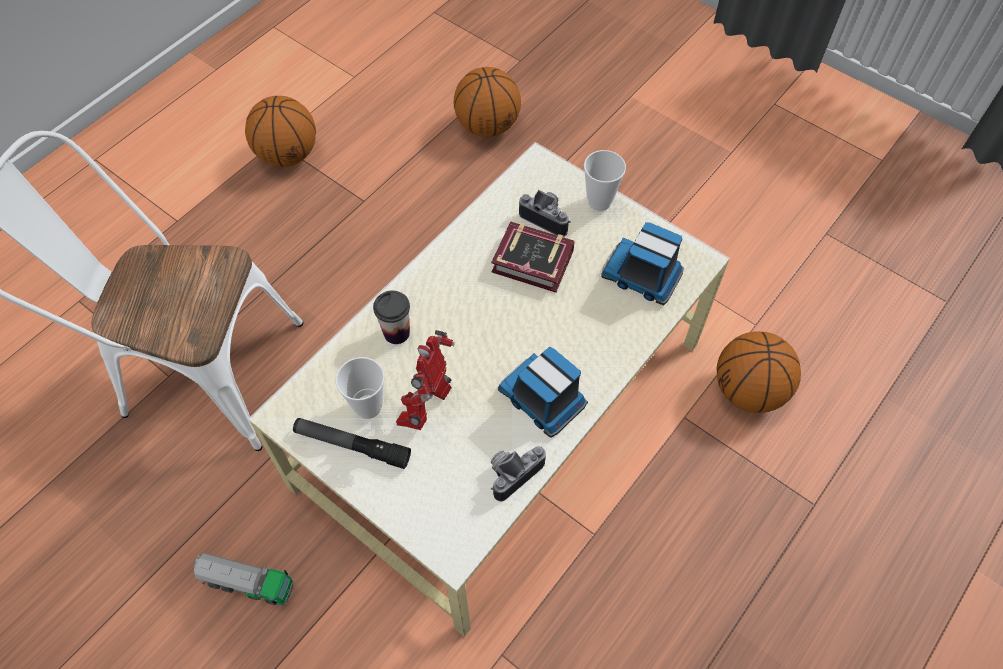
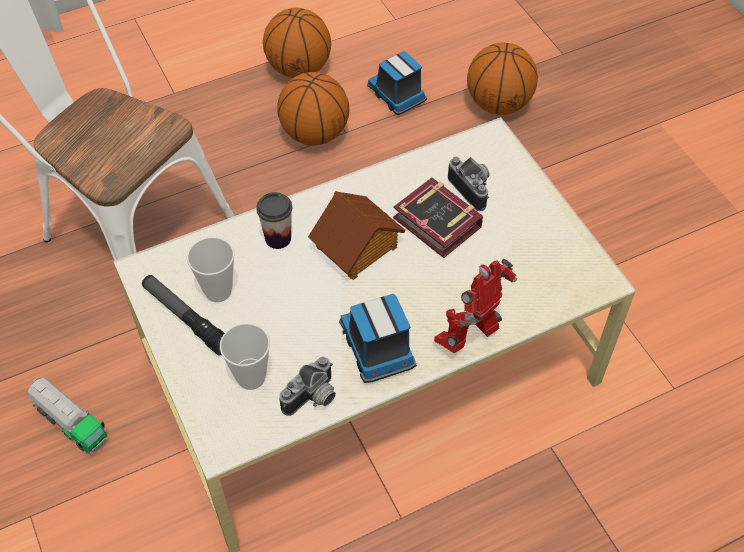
camera: 25 degrees right, 5 degrees down
(428, 407) = (270, 312): toy robot -> toy robot (470, 338)
(474, 312) = (357, 247): none -> toy house
(512, 471) = (313, 399): camera -> camera turned 150 degrees clockwise
(599, 201) = (532, 192): cup -> cup (251, 377)
(643, 276) = (537, 274): toy truck -> toy truck (397, 95)
(748, 390) = (631, 448): basketball -> basketball (314, 133)

